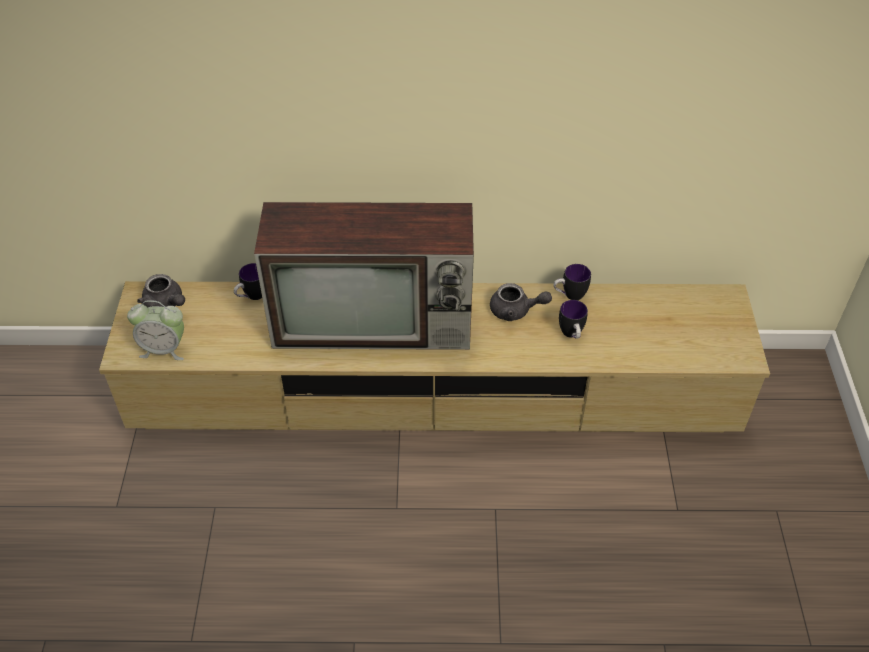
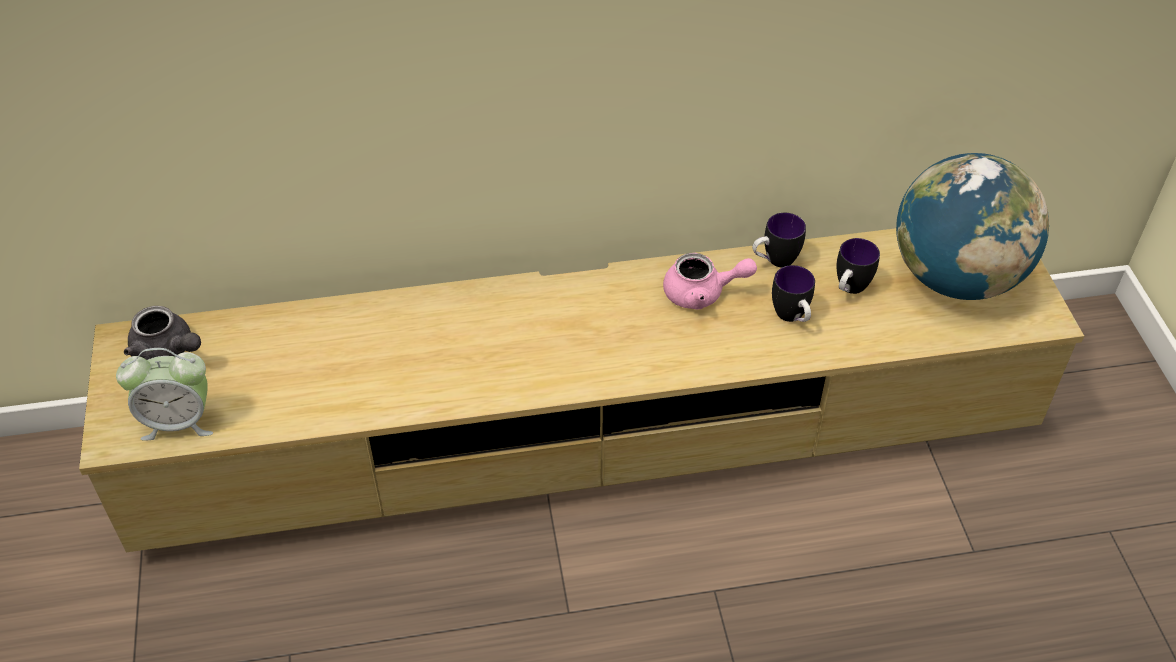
camera: 10 degrees left, 0 degrees up
(252, 297) = (301, 323): mug -> mug (849, 290)
(376, 322) = (500, 336): television -> none
(515, 311) = (702, 293): grey teapot -> pink teapot
(691, 322) = (955, 277): none -> globe

